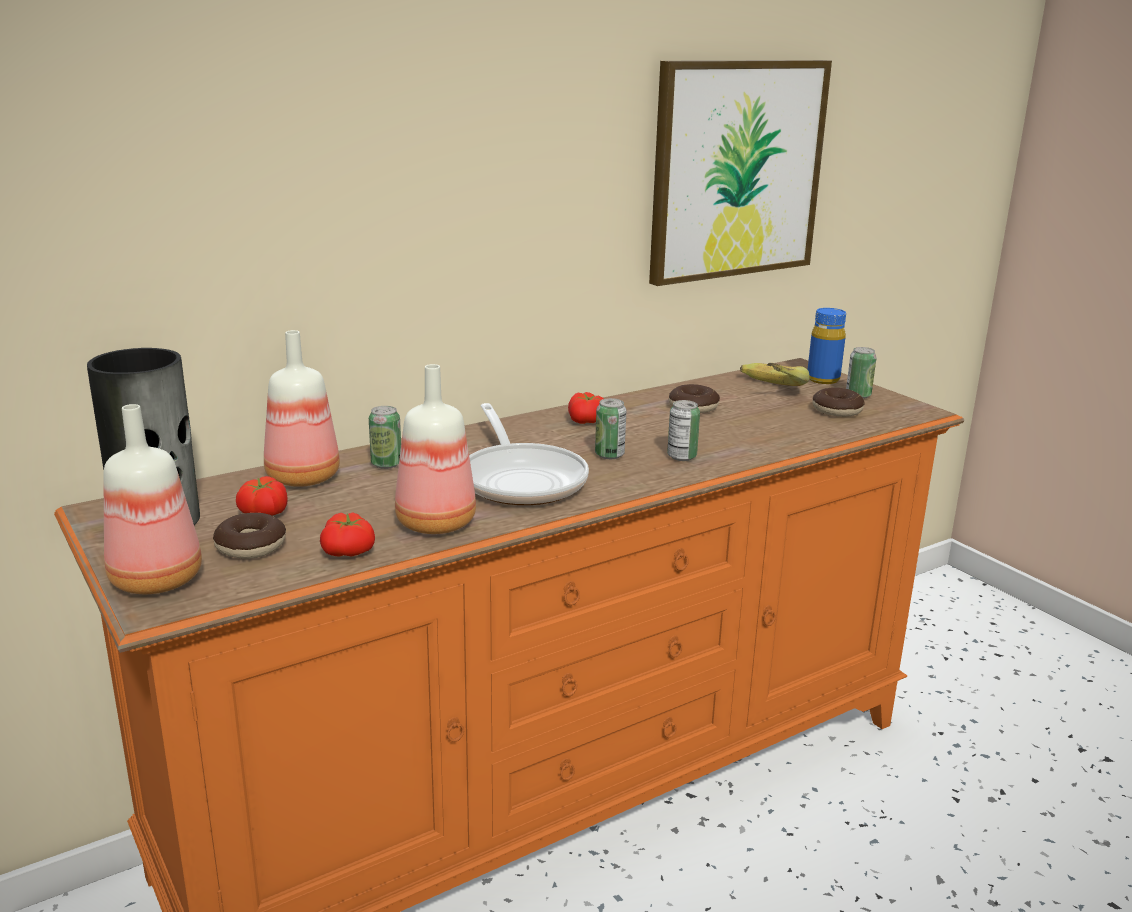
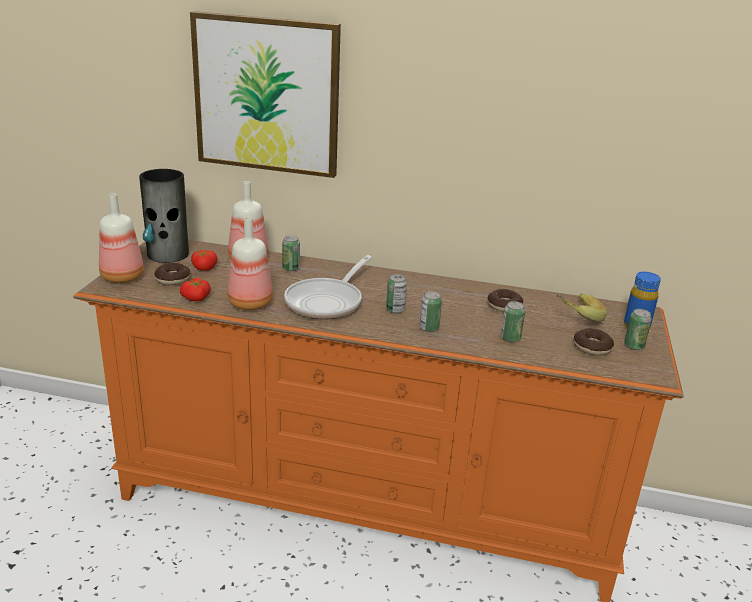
camera: 45 degrees right, 5 degrees up
(587, 421) = (426, 288): tomato -> none
(736, 170) = (613, 150): picture -> picture (267, 95)
(766, 432) = (510, 338): none -> can

